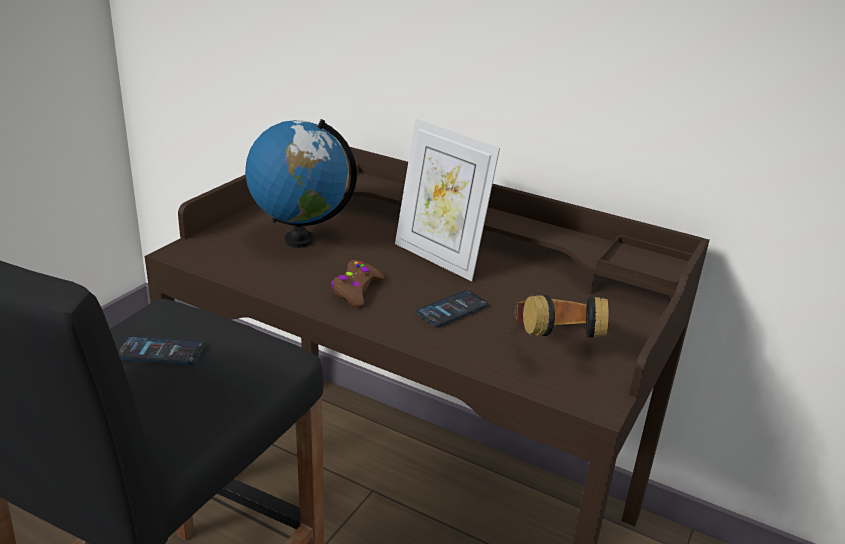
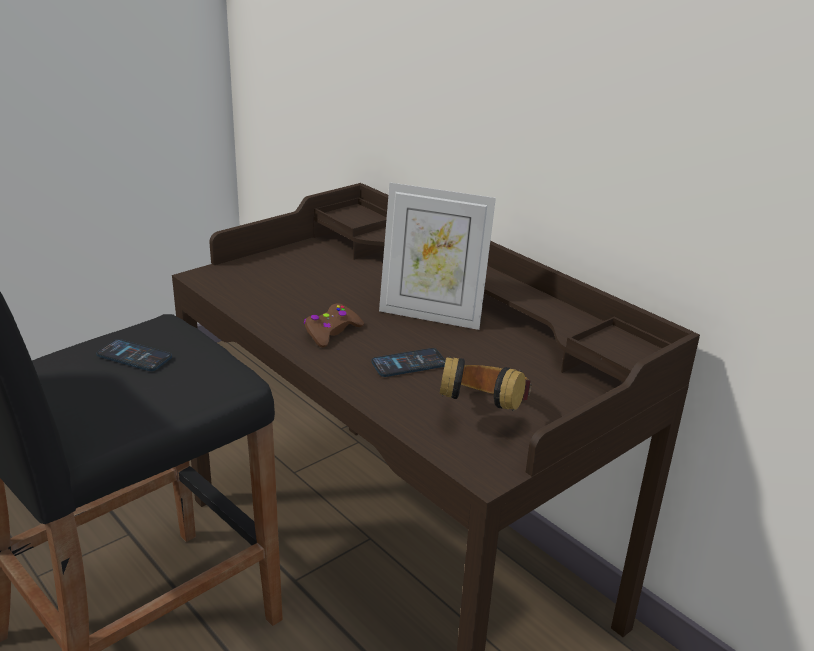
camera: 20 degrees right, 0 degrees up
(299, 240) = (312, 279): globe -> none
(439, 258) = (431, 315): picture frame -> picture frame turned 45 degrees counterclockwise

